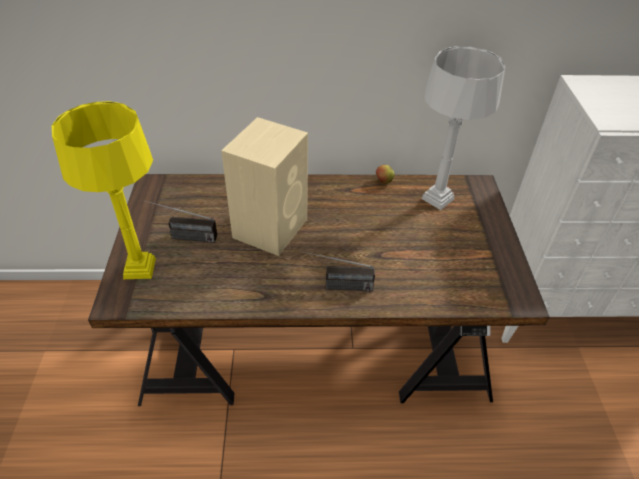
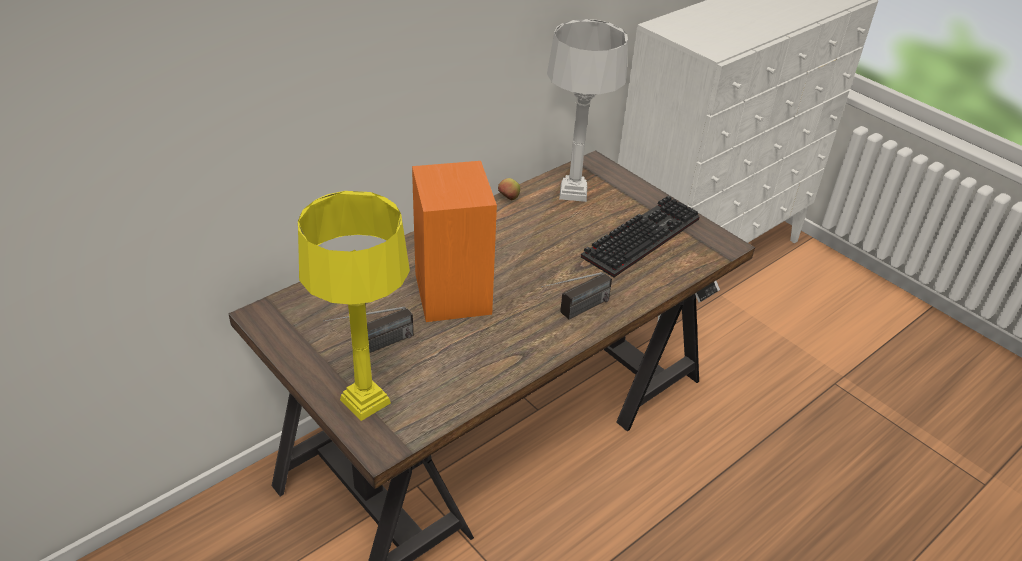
camera: 40 degrees left, 5 degrees down
(271, 227) = (452, 292): beige speaker -> orange speaker
(454, 256) = (640, 236): none -> keyboard

